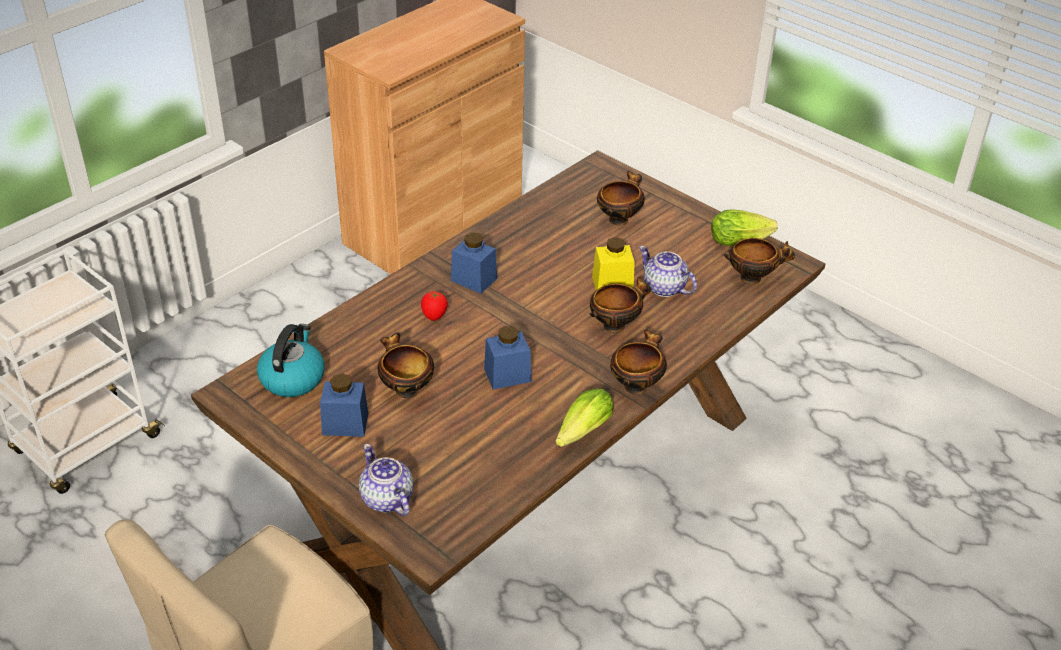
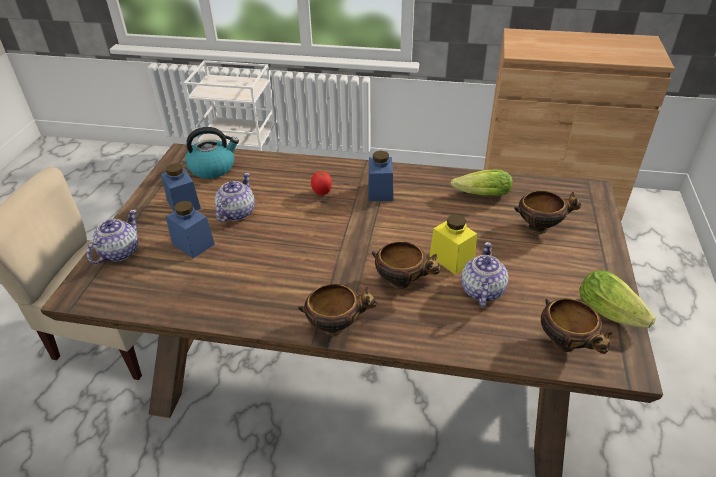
camera: 60 degrees right, 0 degrees up
(405, 389) = (236, 213): bowl -> teapot
(507, 375) = (288, 251): blue jar -> blue jar (193, 244)
(580, 433) = (249, 318): lettuce -> lettuce (479, 195)

